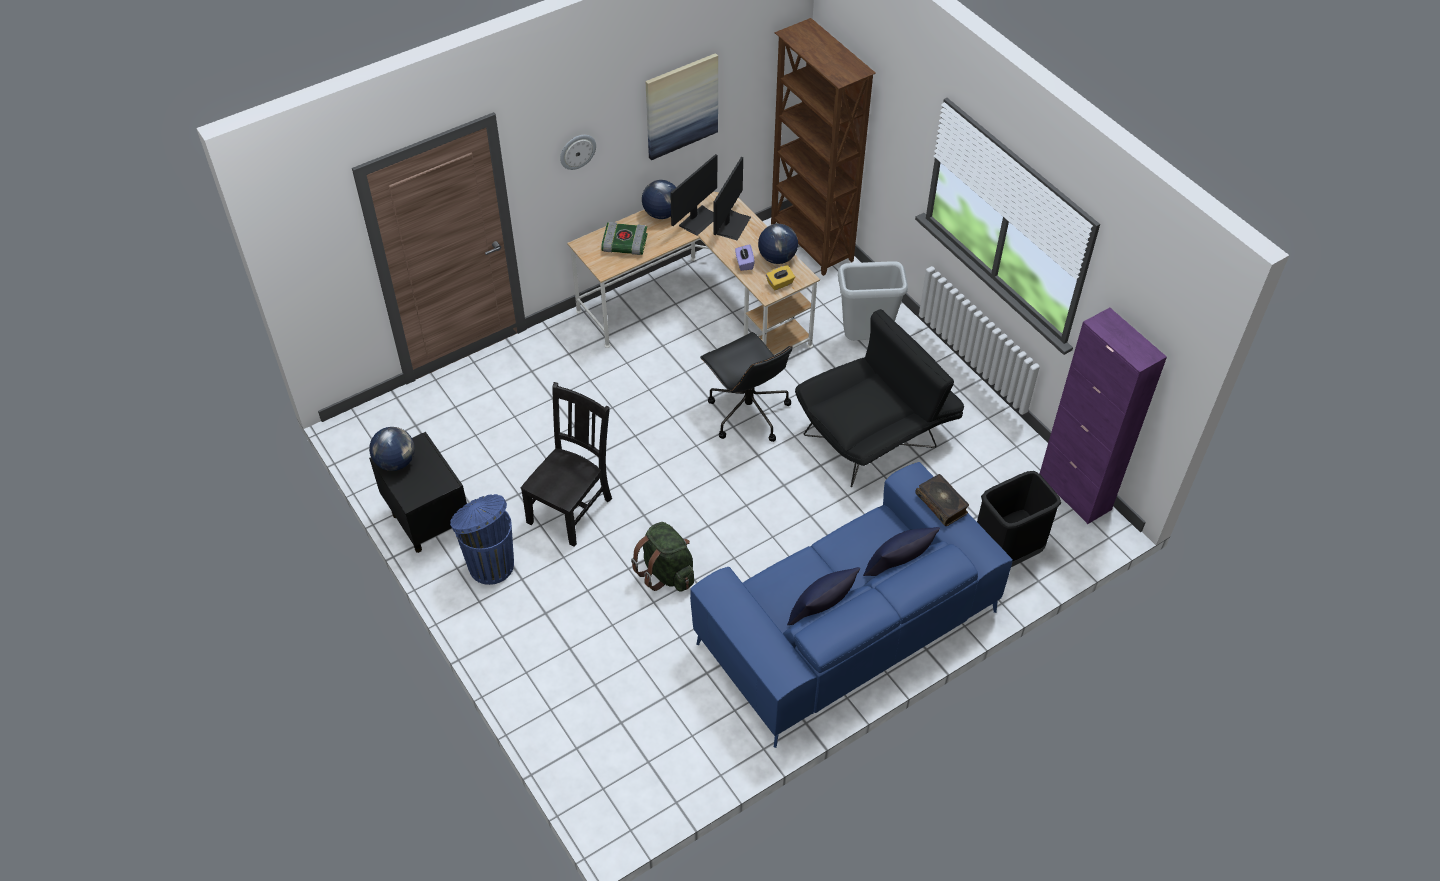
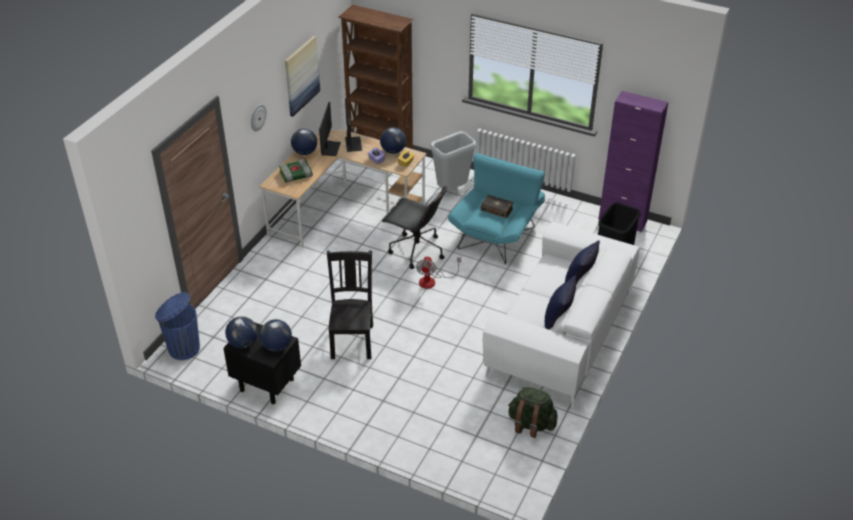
camera: 30 degrees left, 10 degrees down
(430, 485) = (277, 346): none -> globe
(490, 564) = (326, 390): blue trash can -> blue trash can (183, 348)
(666, 572) = (437, 349): green backpack -> green backpack (531, 424)
(735, 468) = (432, 280): none -> fan
(846, 626) = (560, 332): blue sofa -> white sofa
(876, 434) = (497, 233): black armchair -> turquoise armchair
(942, 504) = (583, 235): book -> book (497, 209)

